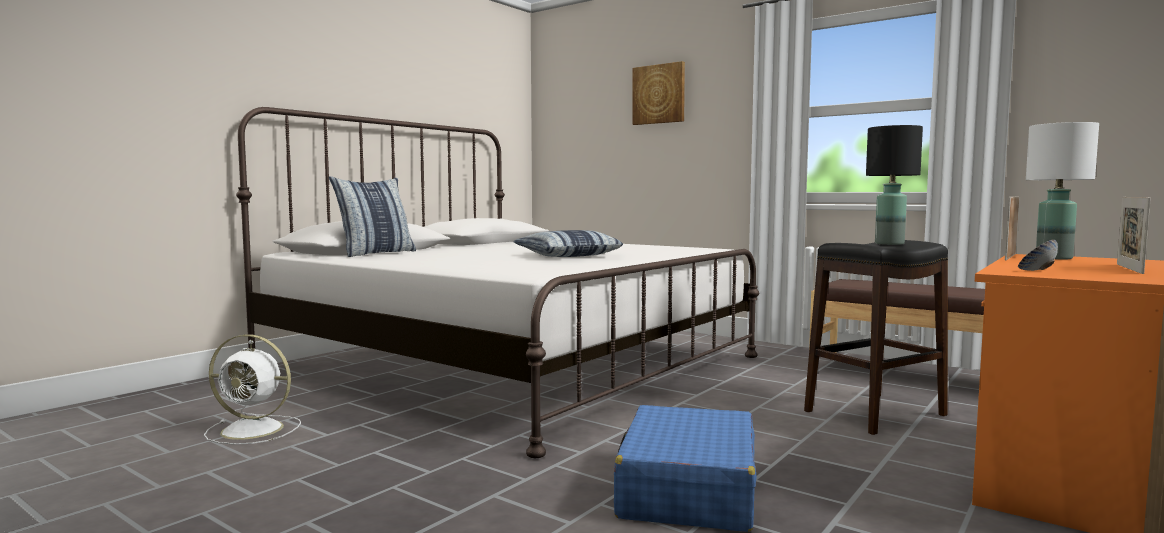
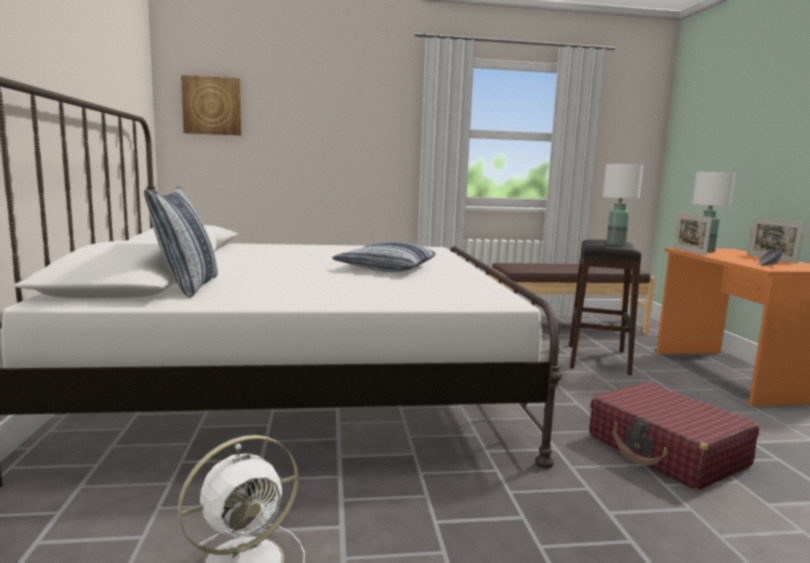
camera: 45 degrees left, 5 degrees up
(659, 94) = (322, 99): picture -> picture (212, 106)
(687, 490) = (666, 451): blue suitcase -> red suitcase
(889, 244) = (616, 244): black table lamp -> white table lamp

